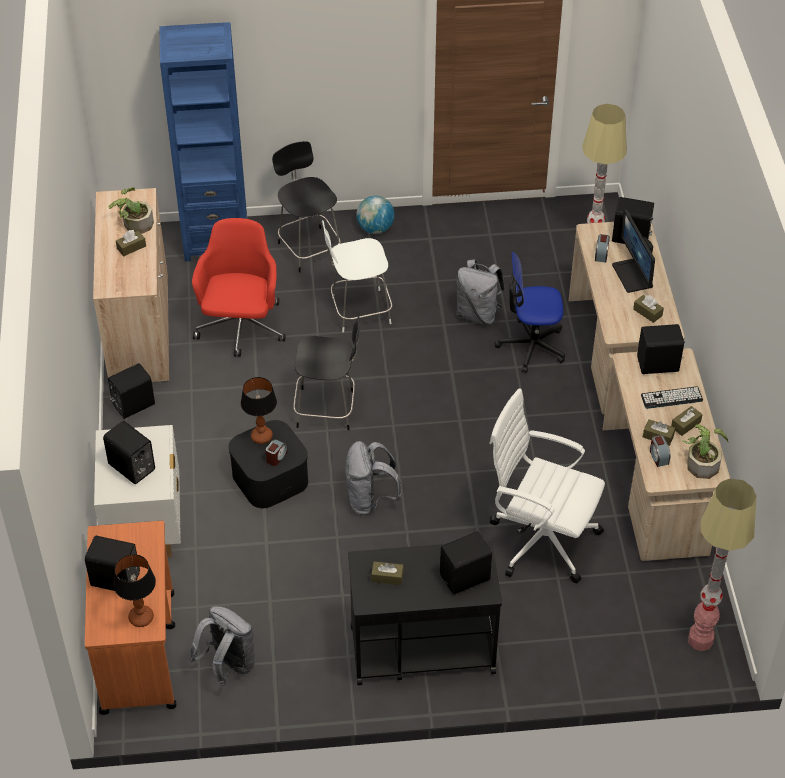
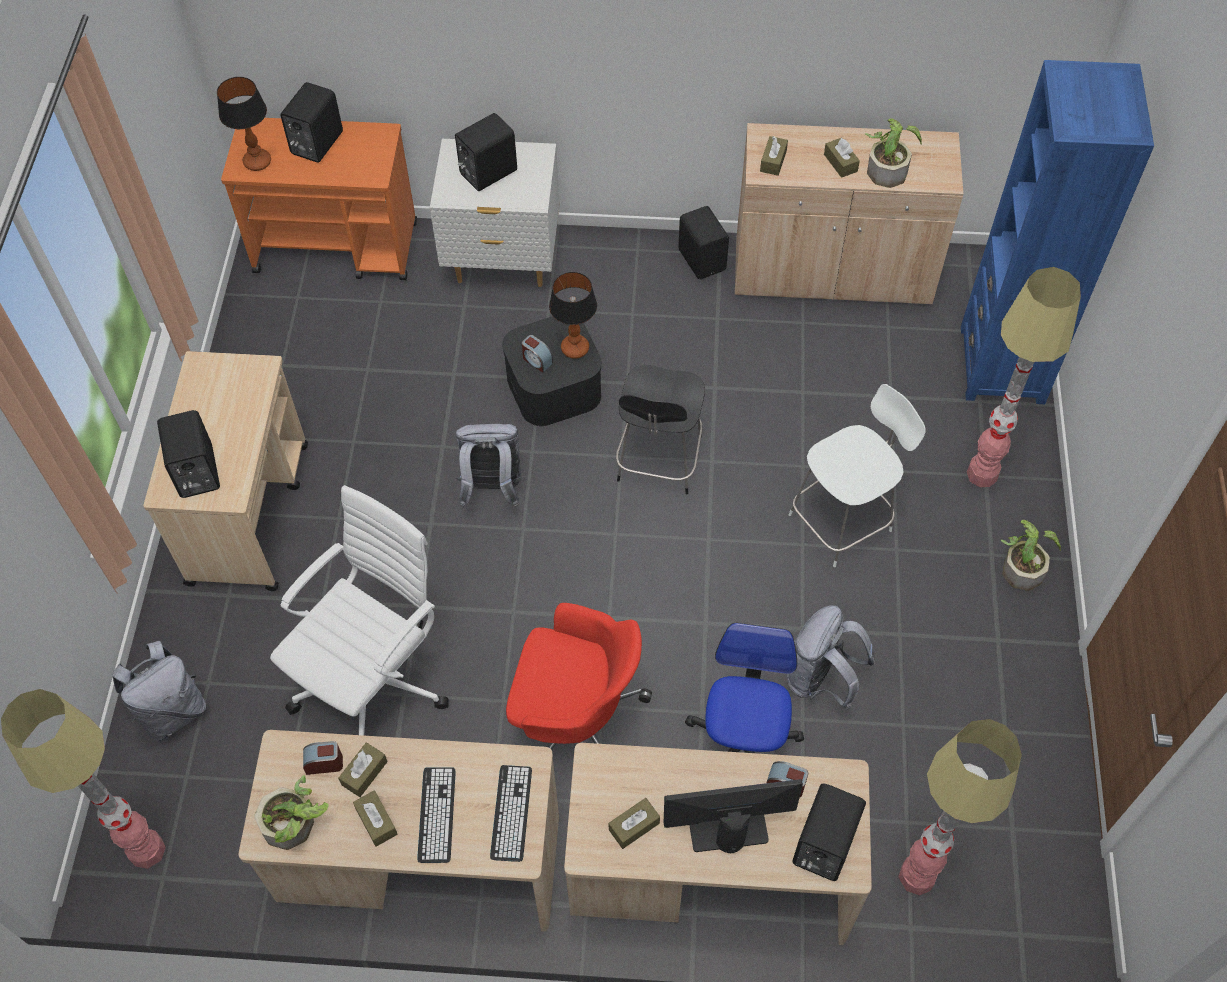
camera: 100 degrees right, 10 degrees up
(228, 665) = (291, 323): grey backpack -> grey backpack (172, 711)
(241, 328) = (823, 379): red office chair -> red office chair (576, 722)
(309, 248) = (982, 474): black chair -> floor lamp
(358, 311) = (843, 520): white chair -> white chair turned 60 degrees clockwise
(375, 229) = (1022, 566): globe -> potted plant
(387, 577) = (228, 390): brown tissue box -> brown tissue box (773, 161)
(421, 649) = (249, 512): black cart -> beige cart
(658, 365) = (511, 813): black speaker -> keyboard

